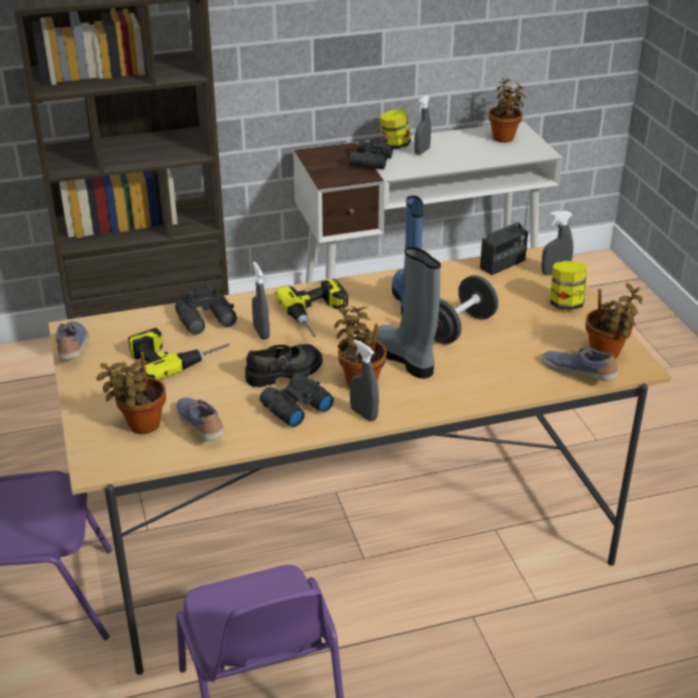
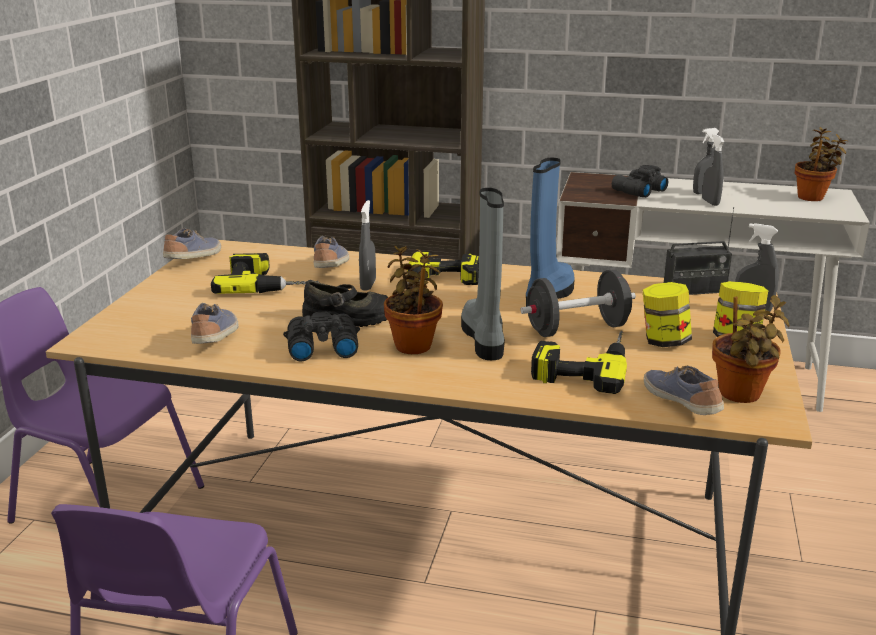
camera: 30 degrees right, 10 degrees down
(140, 426) = (166, 323): potted plant -> none
(208, 320) = (332, 266): black binoculars -> shoe
(363, 414) = (381, 371): grey spray bottle -> grey spray bottle (710, 202)
(395, 145) = (679, 184): jar -> jar (664, 341)
(491, 360) = (582, 364): none -> power drill

